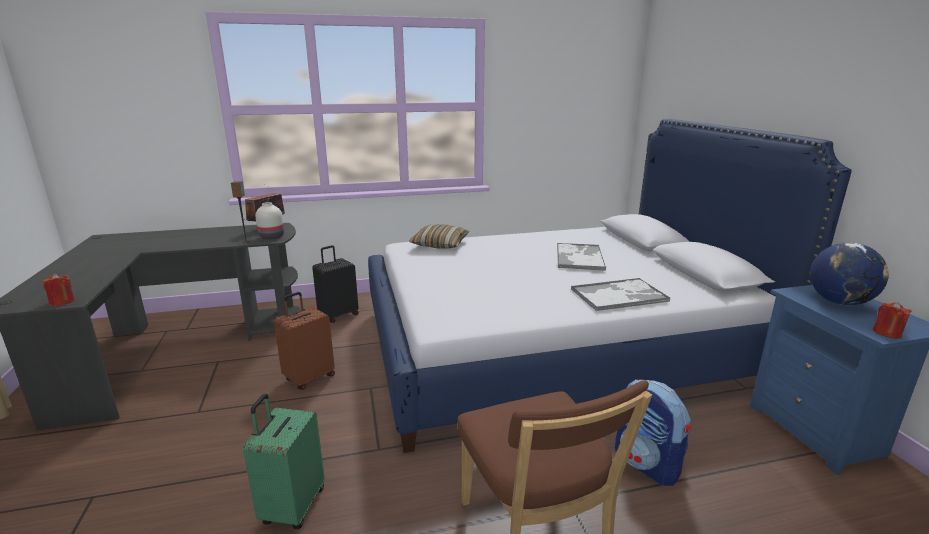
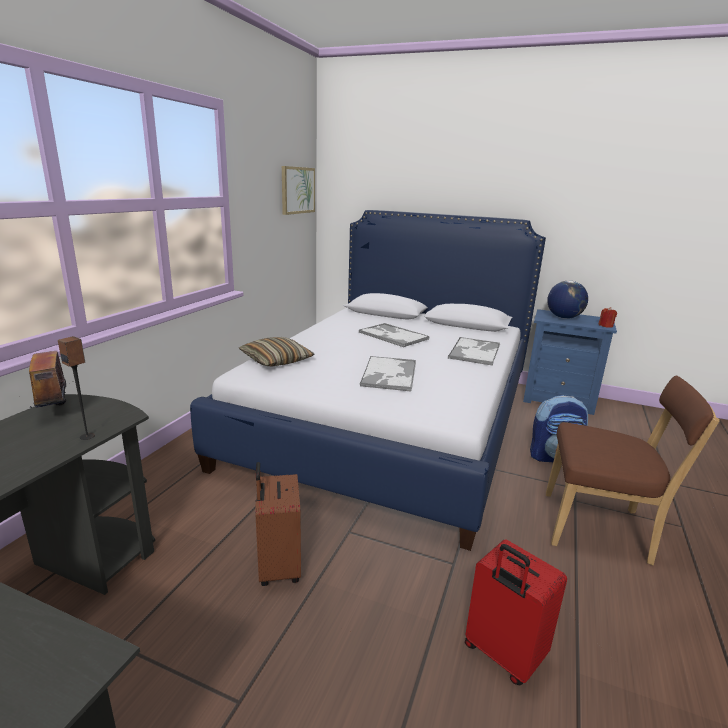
camera: 55 degrees left, 0 degrees up
(62, 302) = (63, 681): red candle -> none
(271, 237) = (106, 417): white vase -> none
(292, 507) = (502, 654): green suitcase -> red suitcase
(338, 315) = (163, 497): black suitcase -> none
(482, 280) = (389, 374): none -> tray
(598, 96) = (297, 190): none -> picture

